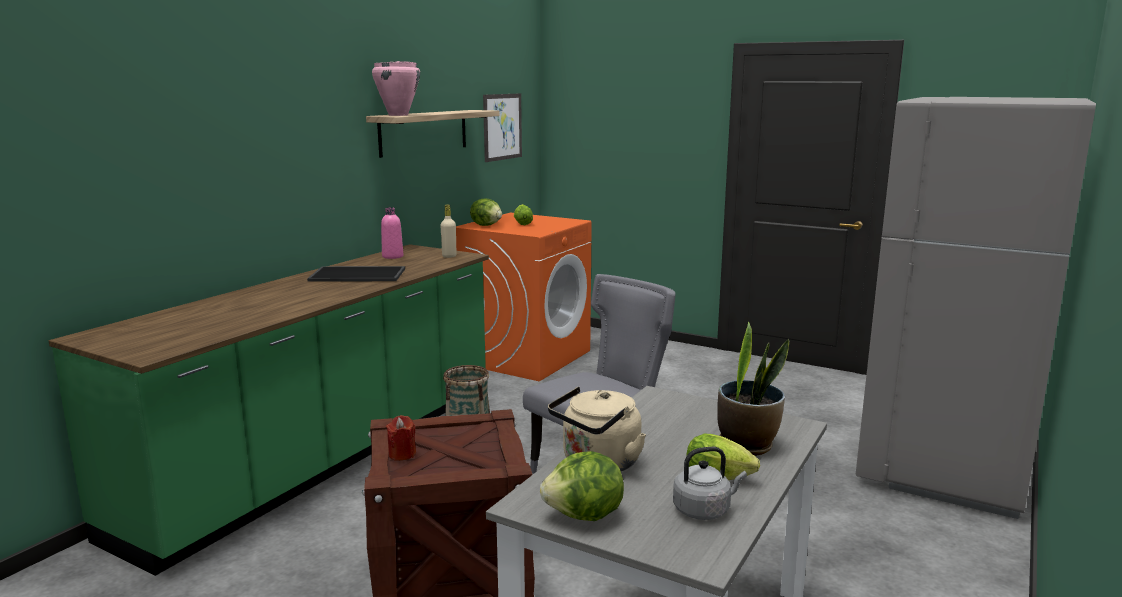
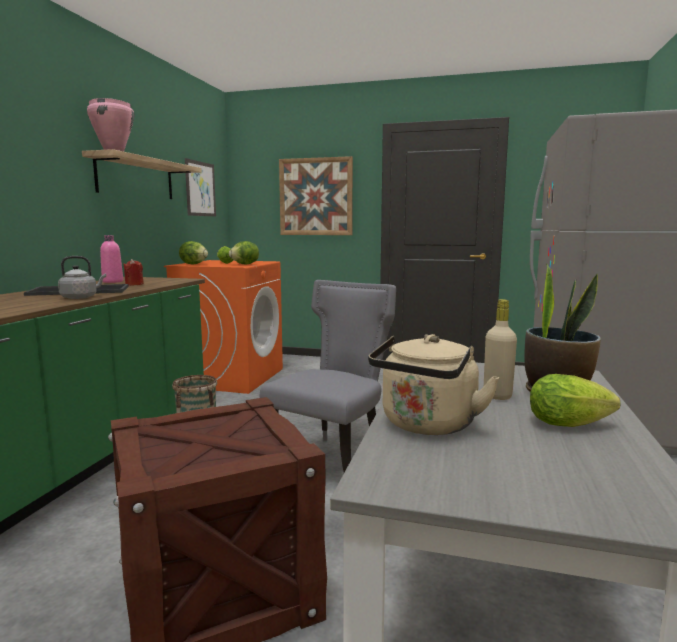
camera: 15 degrees left, 5 degrees down
(402, 454) = (158, 451): red candle -> red candle (134, 284)
(449, 256) = (168, 280): beige bottle -> beige bottle (497, 396)
(585, 516) = (469, 486): lettuce -> lettuce (245, 264)
(645, 134) = (316, 197): none -> picture
(704, 510) = (597, 459): grey kettle -> grey kettle (81, 297)

